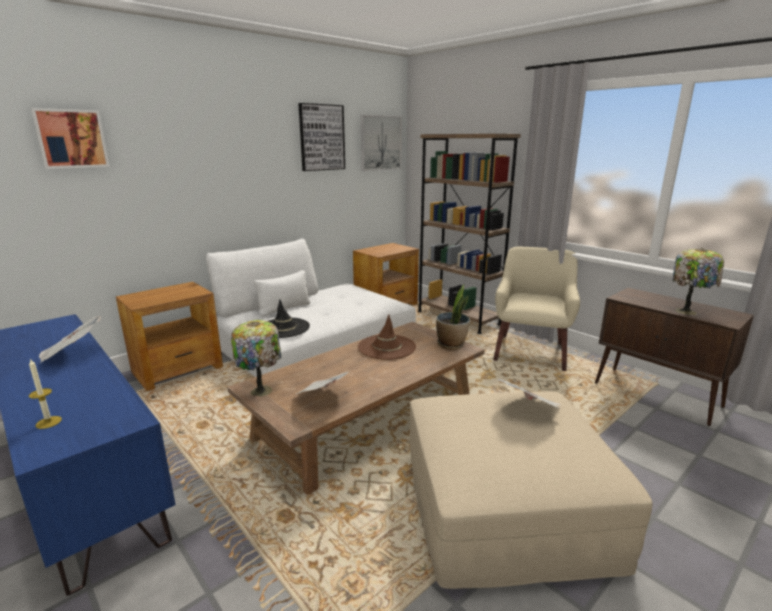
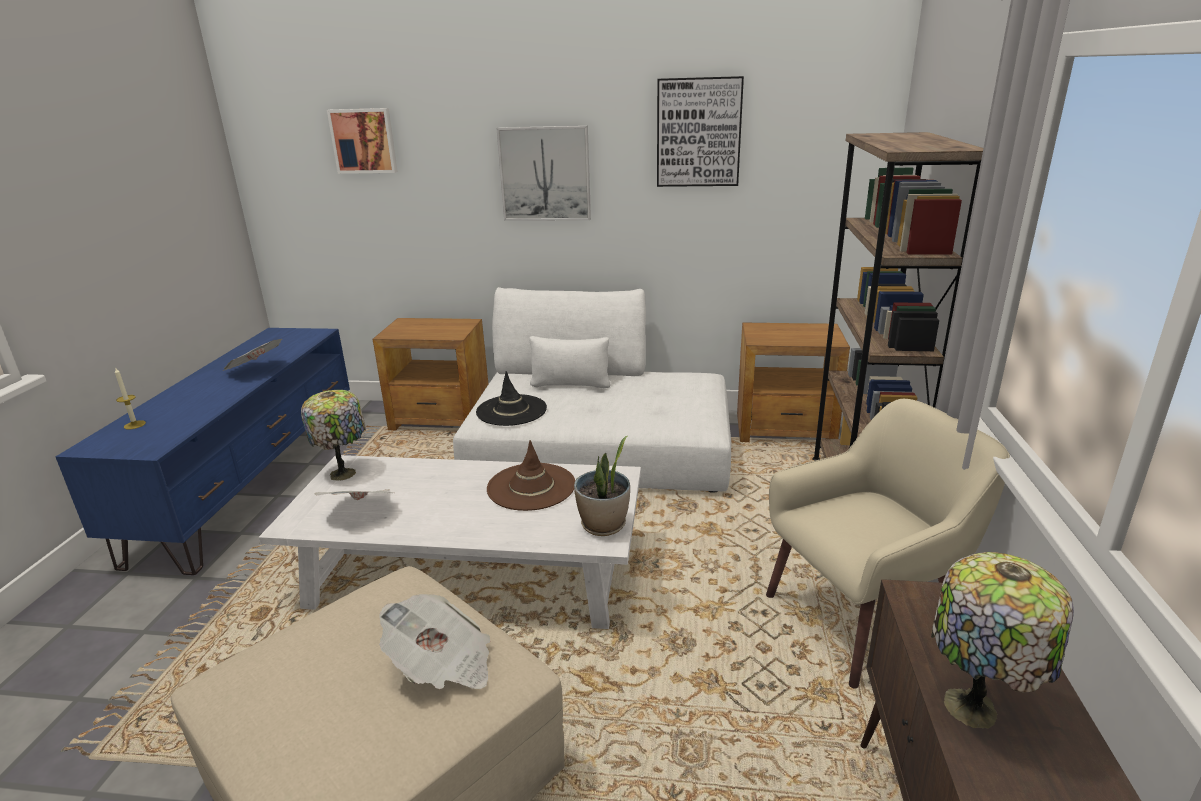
camera: 50 degrees right, 5 degrees up
(367, 419) = (473, 570): brown coffee table -> white coffee table
(380, 143) = (830, 140): picture -> picture (545, 174)

